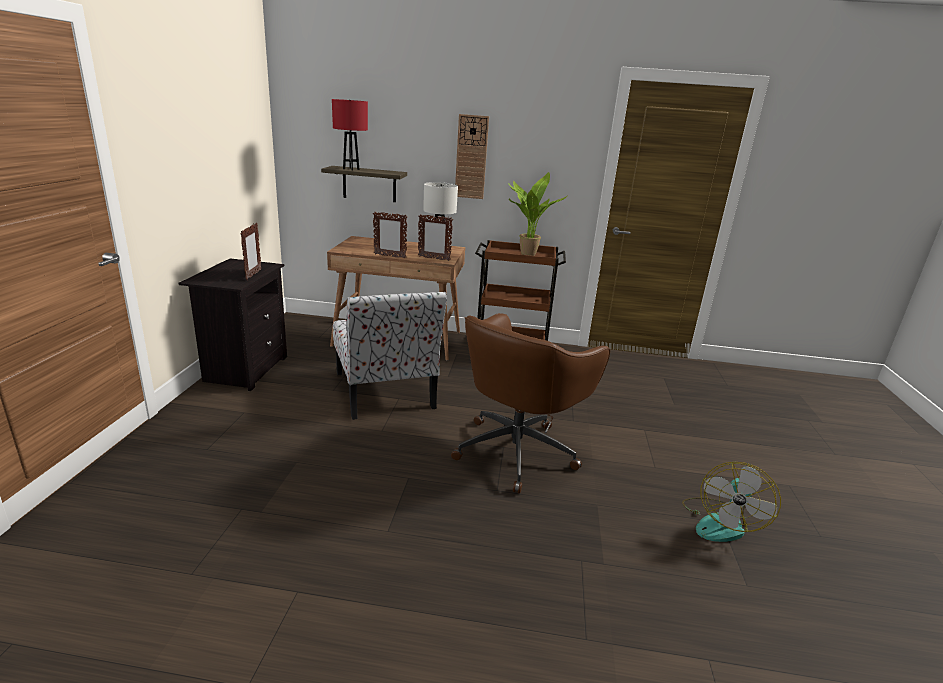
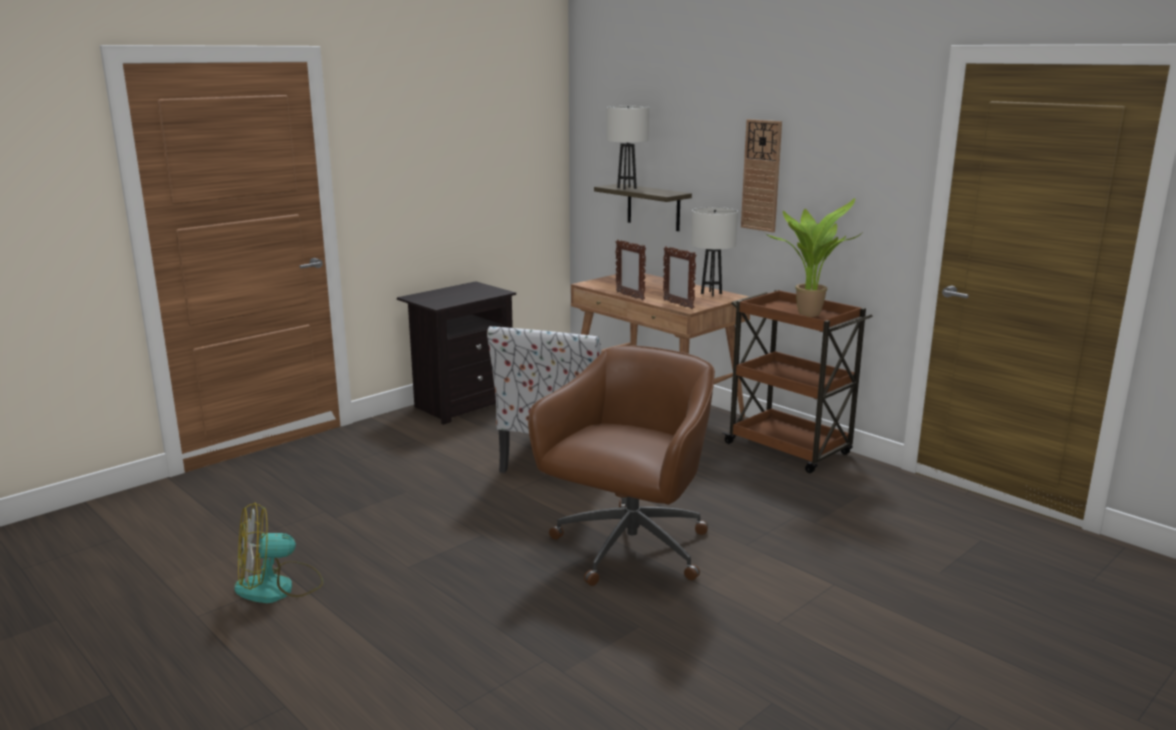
camera: 40 degrees right, 5 degrees down
(253, 275) = (468, 299): picture frame -> none
(351, 169) = (627, 188): red table lamp -> white table lamp
(517, 450) = (628, 549): brown office chair -> brown office chair turned 135 degrees clockwise
(720, 522) = (770, 702): fan -> fan (278, 587)

